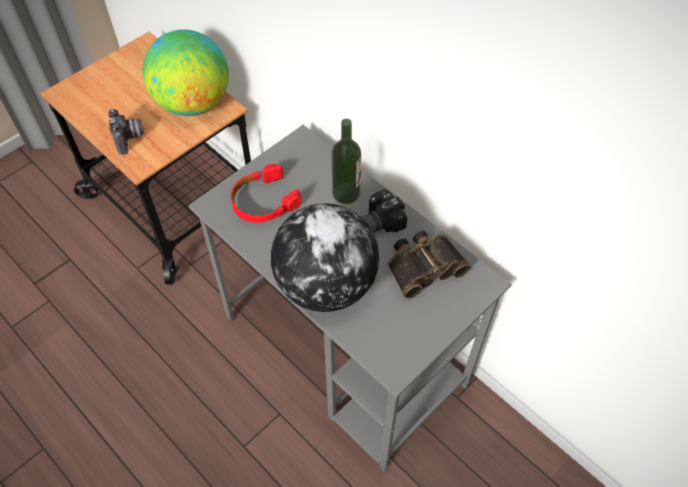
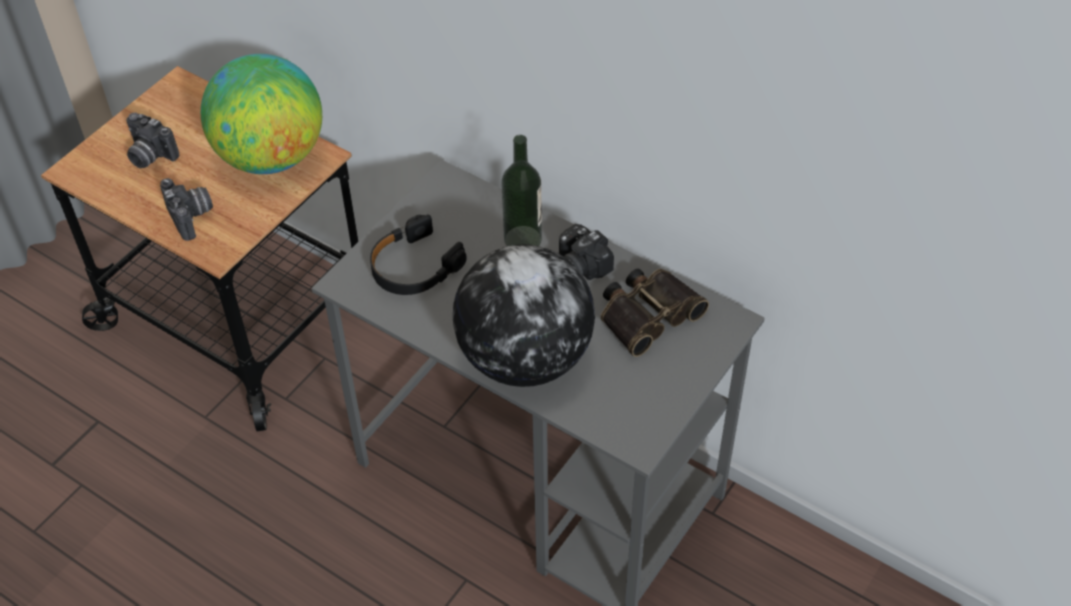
camera: 10 degrees left, 5 degrees down
(113, 91) = (149, 156): none -> camera
(263, 201) = (414, 267): red headphones -> black headphones

